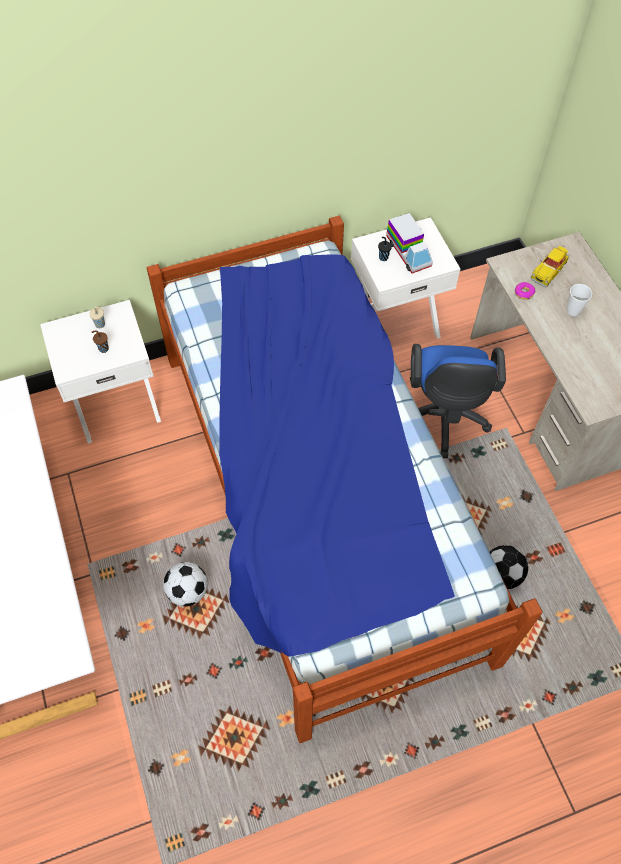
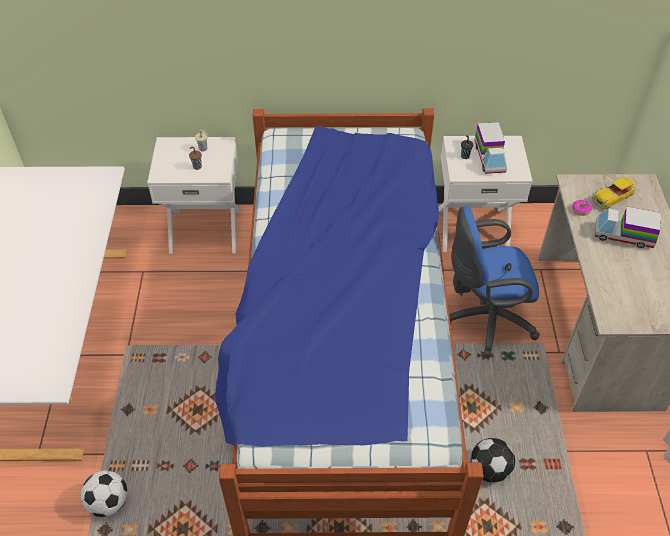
camera: 20 degrees right, 10 degrees down
(187, 591) = (197, 393): football -> football (109, 502)
(442, 420) = (484, 319): blue office chair -> blue office chair turned 60 degrees clockwise
(573, 311) = (623, 235): cup -> toy truck

